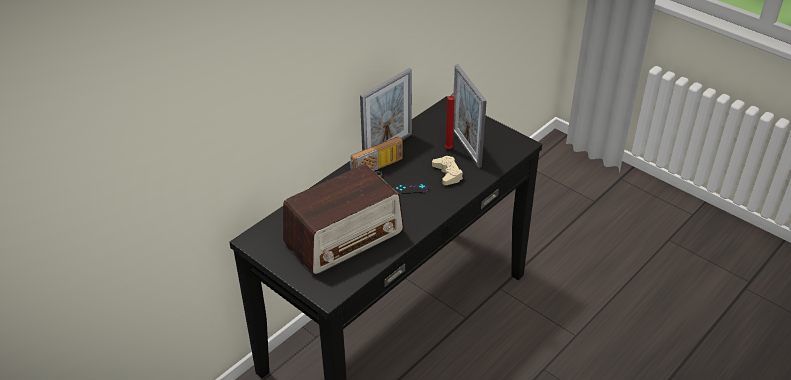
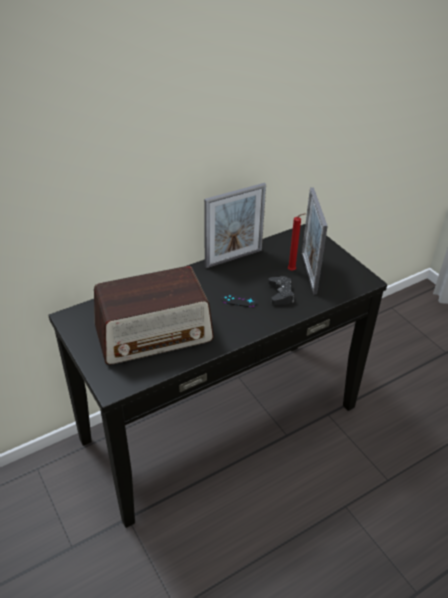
camera: 15 degrees right, 0 degrees up
(378, 170) = (215, 277): radio -> none
(447, 174) = (280, 294): beige game controller -> black game controller

